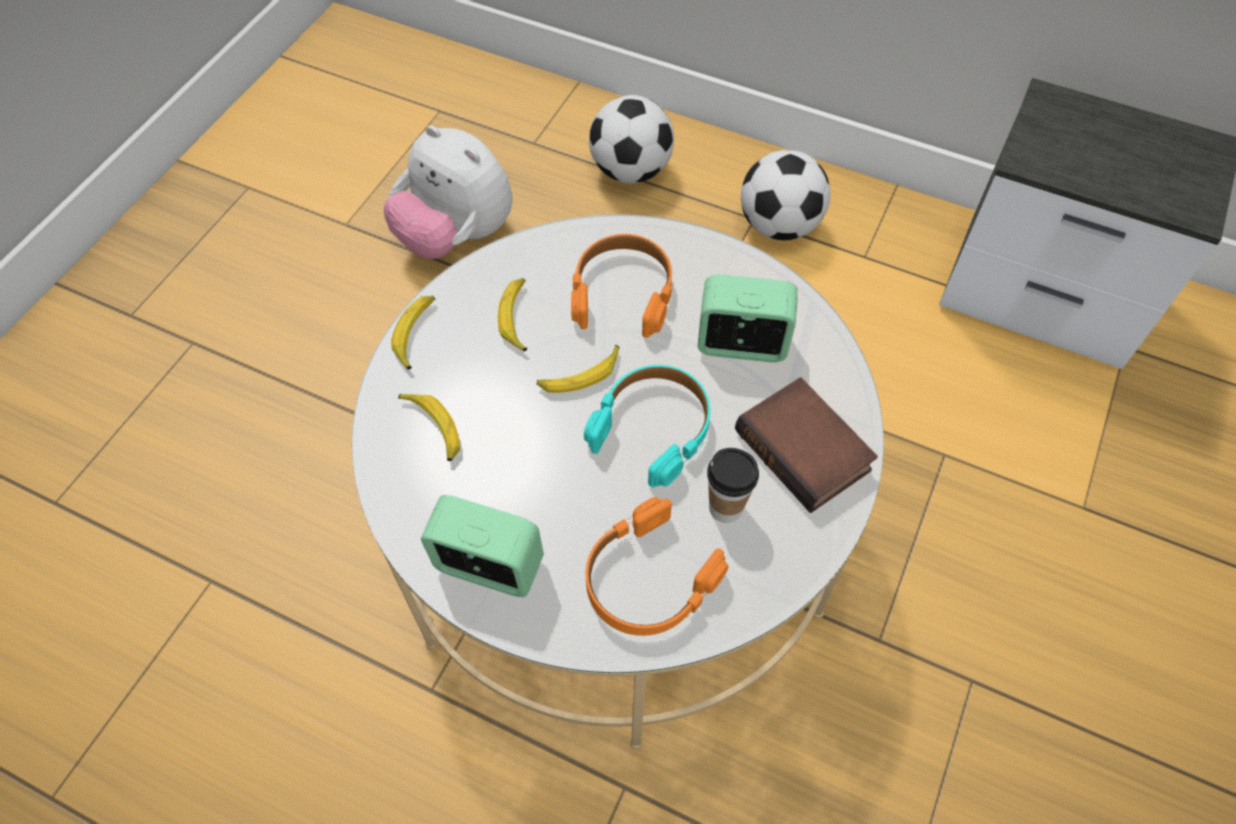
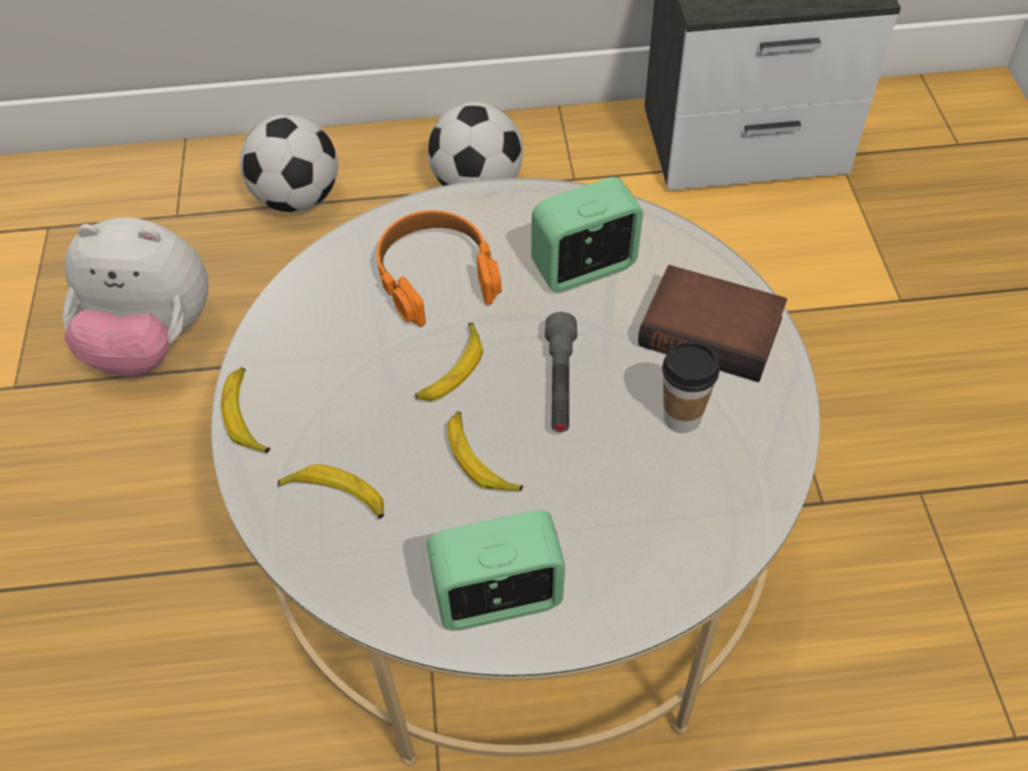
camera: 30 degrees left, 5 degrees down
(517, 318) = (346, 348): banana -> banana (480, 459)
(648, 579) = (662, 521): orange headphones -> none
(653, 428) = (560, 383): turquoise headphones -> grey flashlight

